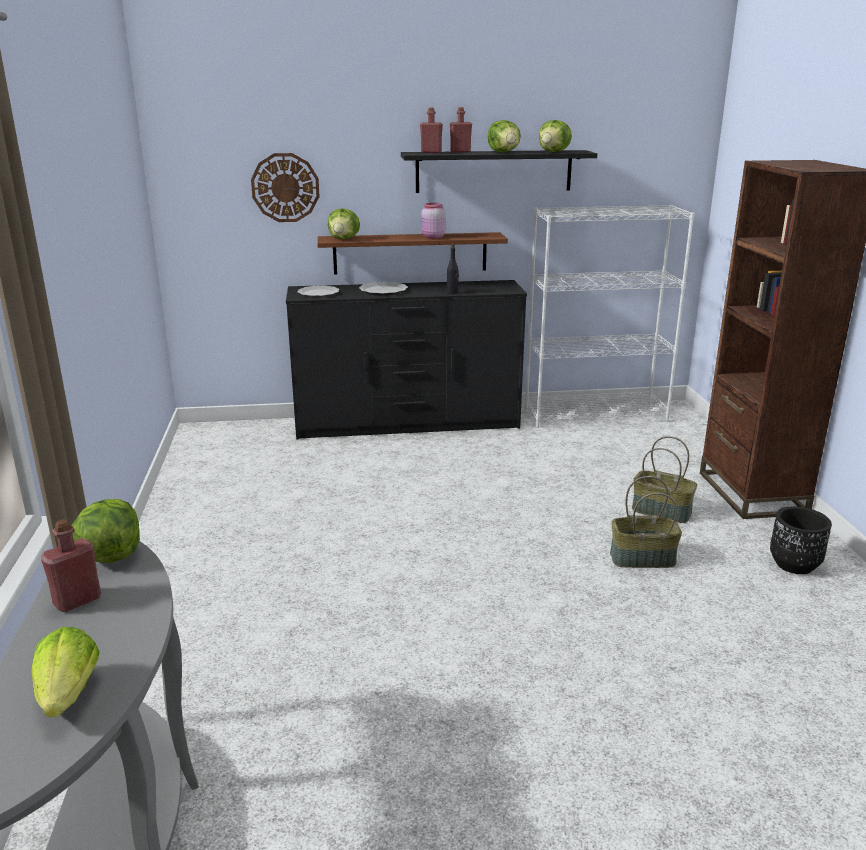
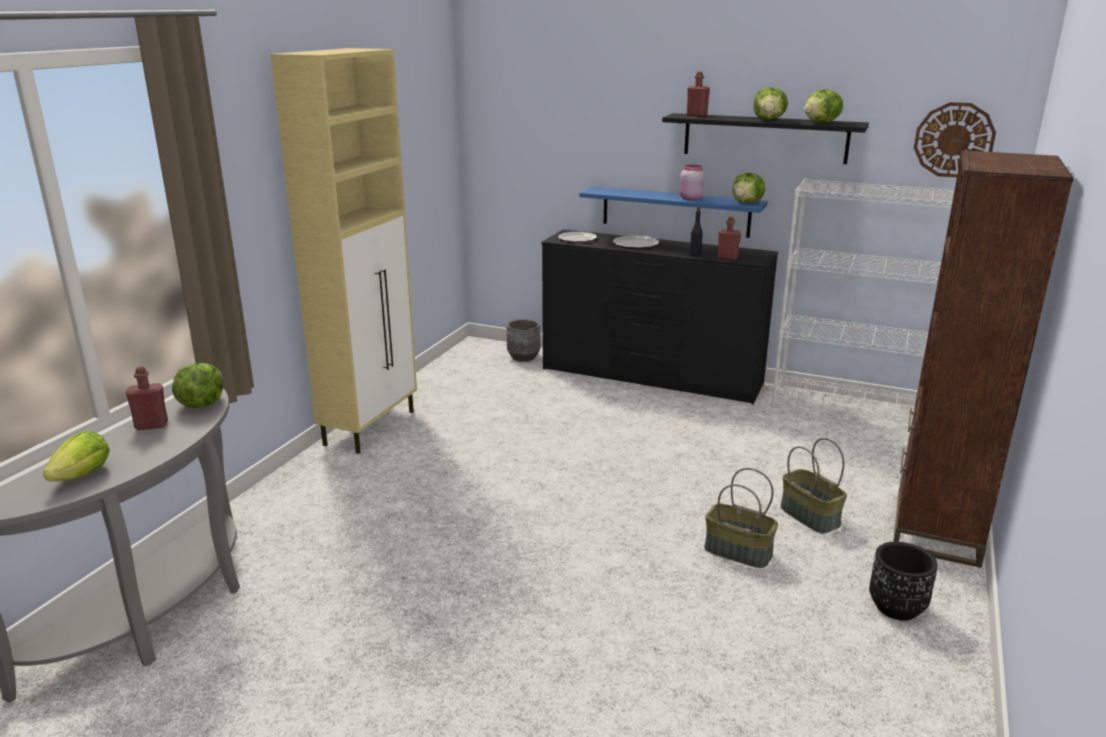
camera: 30 degrees right, 0 degrees up
(167, 545) = (371, 427): none -> beige cabinet
(263, 432) = (523, 357): none -> grey planter
(285, 187) = (567, 139): wall clock -> wall clock (954, 140)
(344, 239) = (607, 191): lettuce -> lettuce (747, 203)
(410, 253) = (675, 211): brown shelf -> blue shelf
(460, 152) = (727, 116): red bottle -> red bottle (727, 258)

